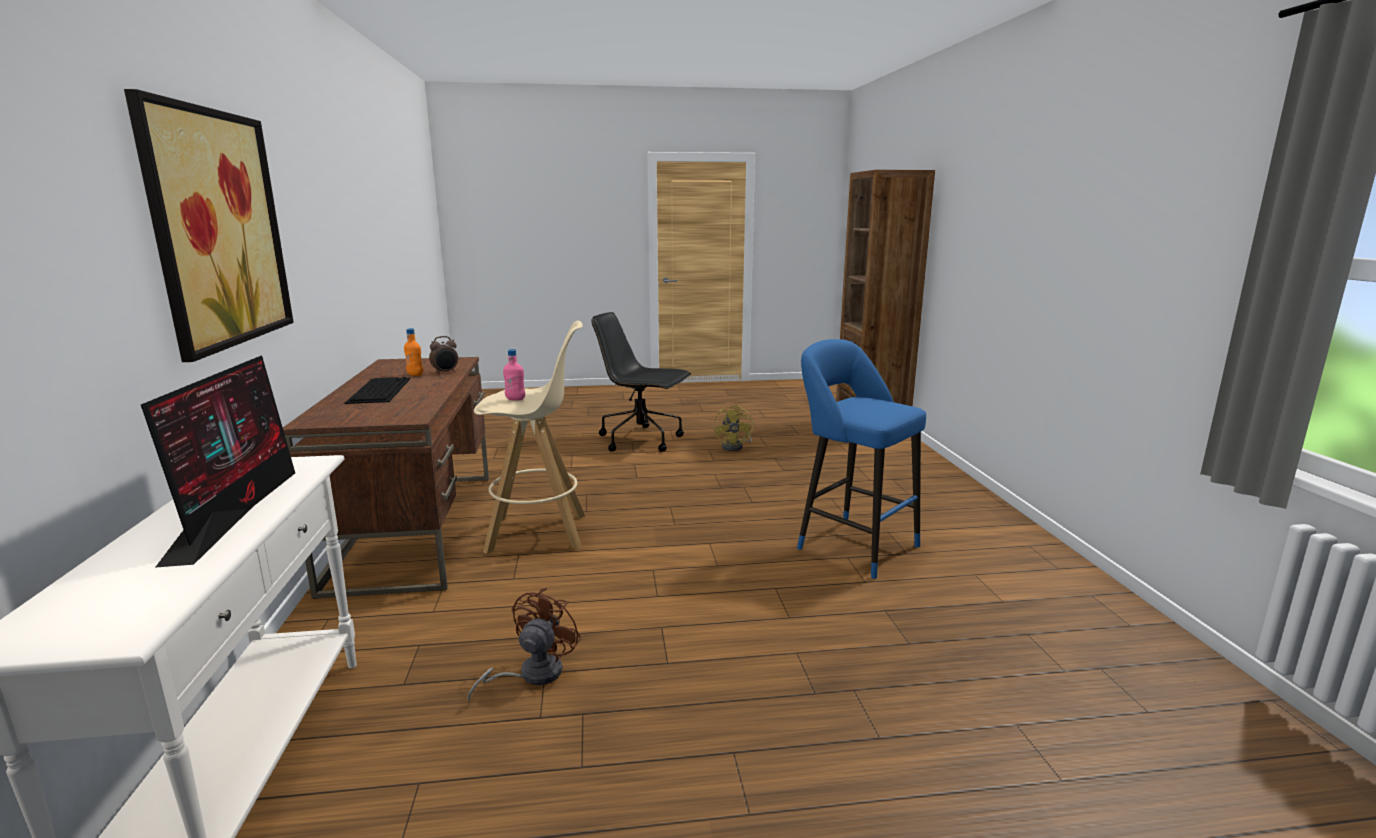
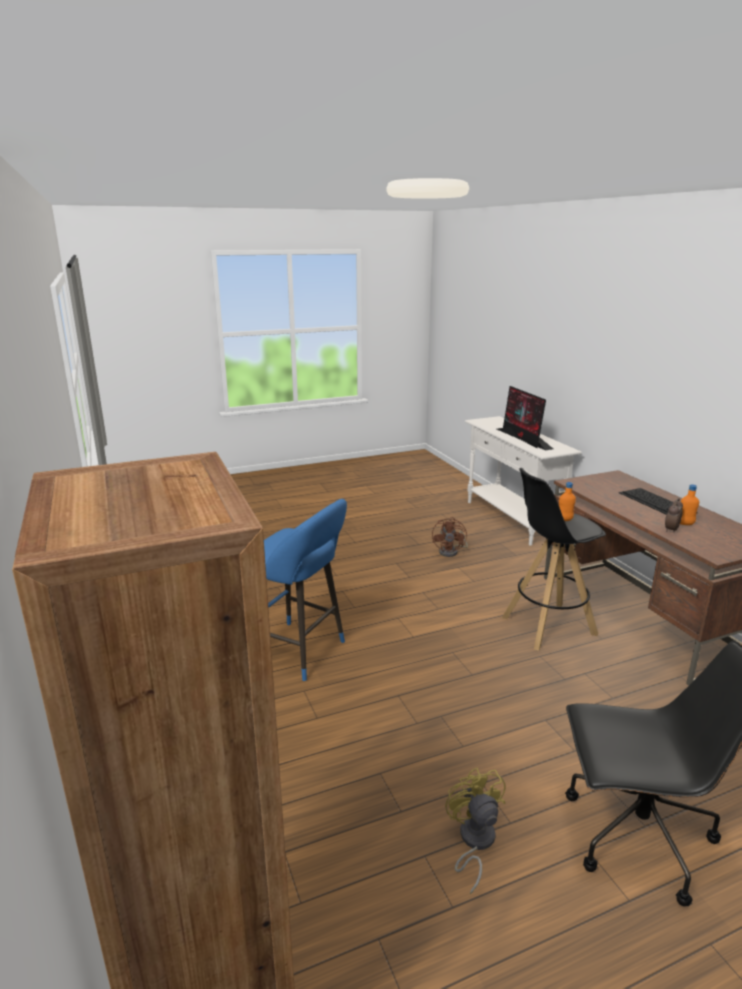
camera: 165 degrees right, 5 degrees up
(218, 229) = (627, 360): picture -> none
(515, 399) = (565, 520): pink bottle -> orange bottle
(538, 533) = (547, 626): beige stool -> black stool

